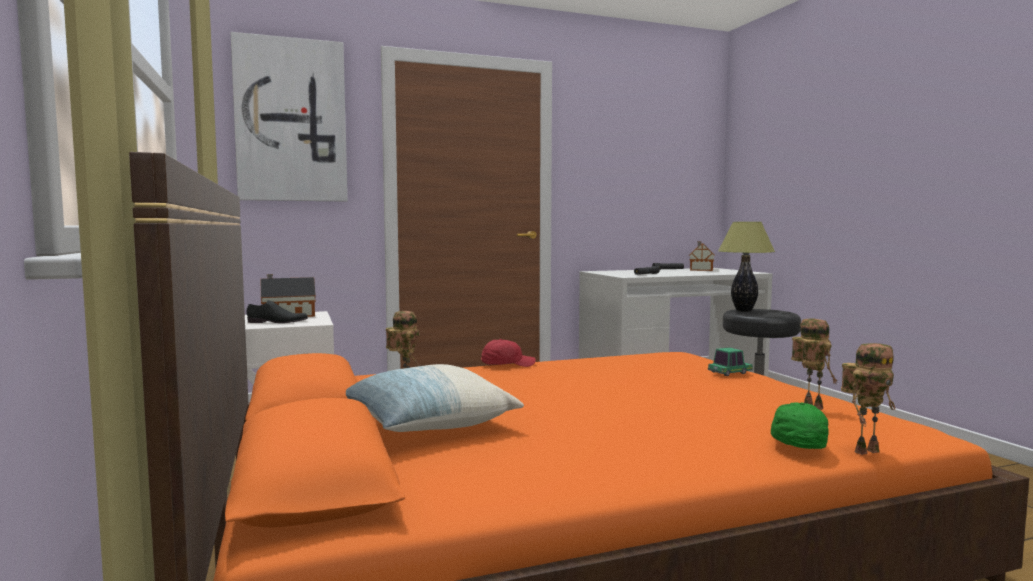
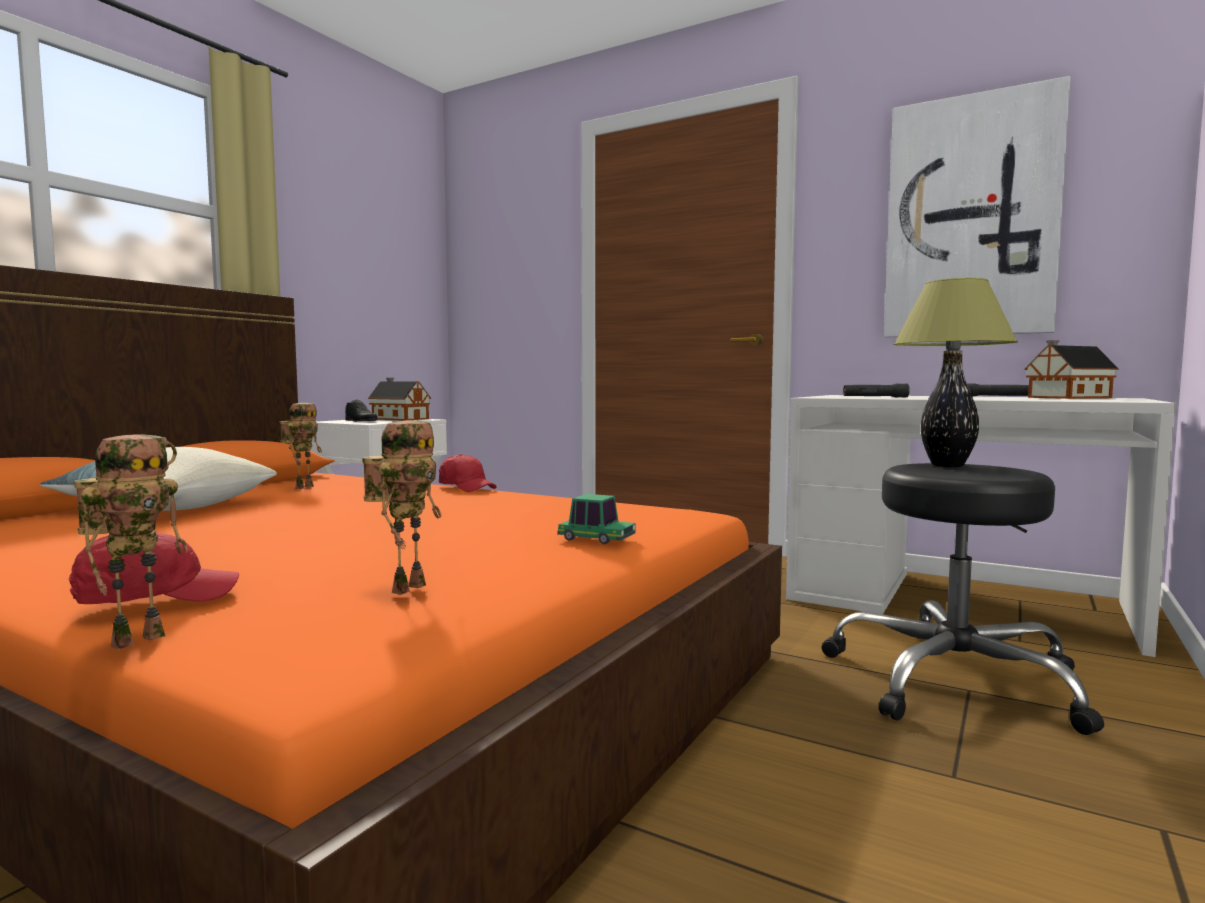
camera: 50 degrees right, 0 degrees up
(291, 121) = (502, 227): picture -> picture (971, 217)
(796, 441) = (156, 598): green cap -> red cap
(866, 451) = (139, 639): toy robot -> toy robot turned 90 degrees counterclockwise

